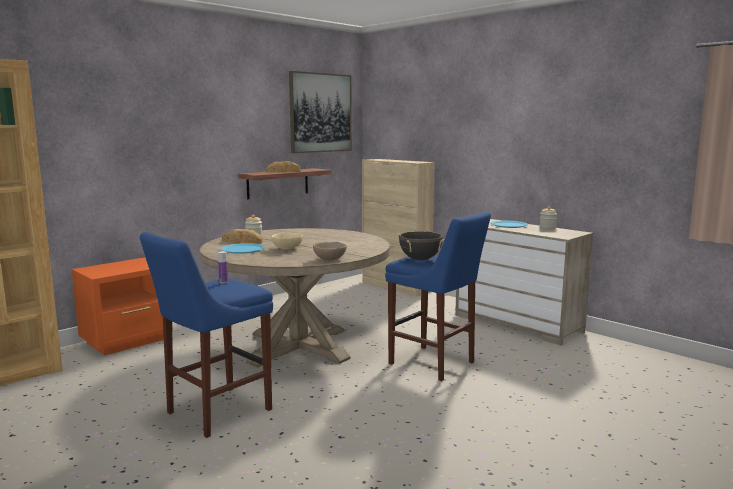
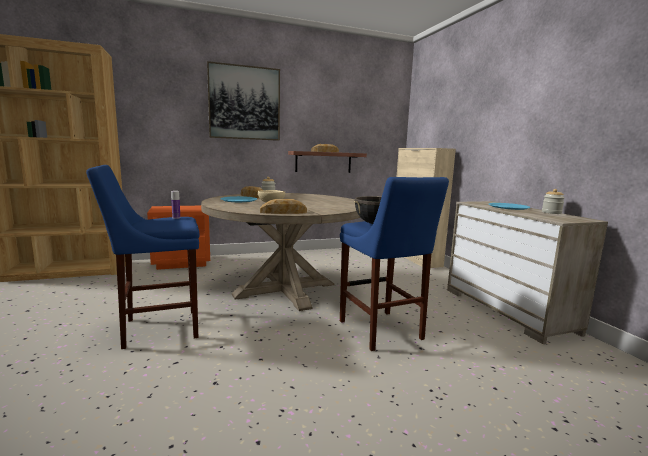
camera: 25 degrees right, 0 degrees up
(320, 113) = (367, 108): picture -> picture (244, 103)
(330, 259) = (283, 212): beige bowl -> bread

